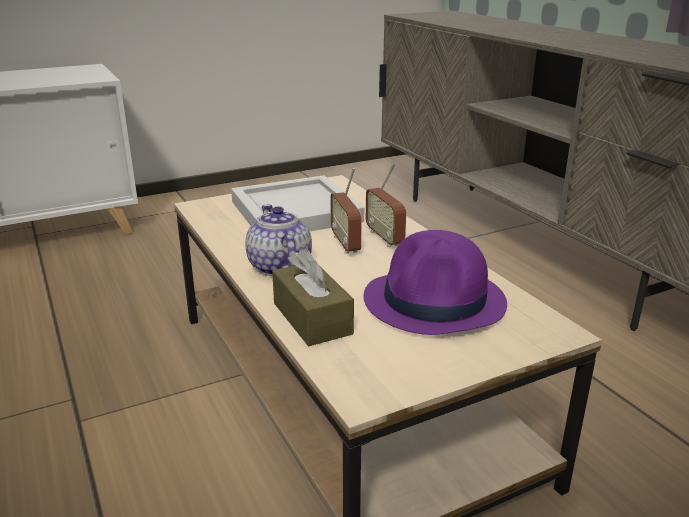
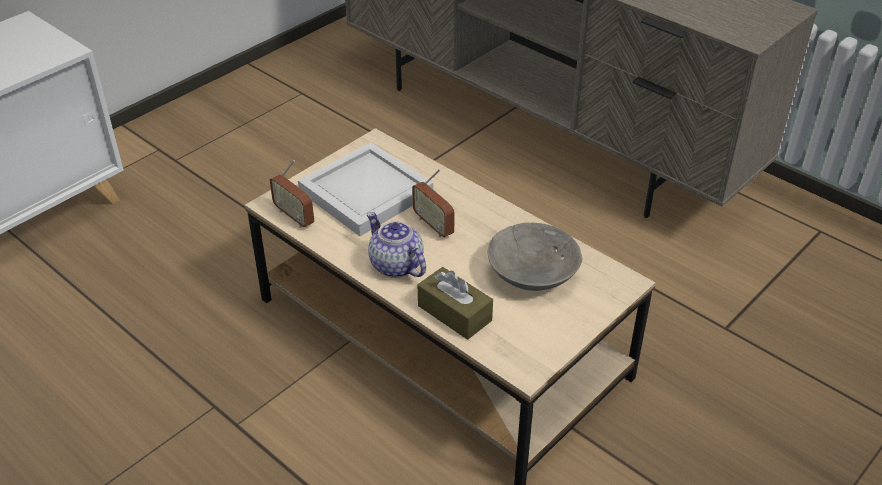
camera: 20 degrees left, 15 degrees up
(385, 238) = (461, 210): radio -> radio (294, 216)
(435, 301) = (533, 274): purple hat -> grey bowl

